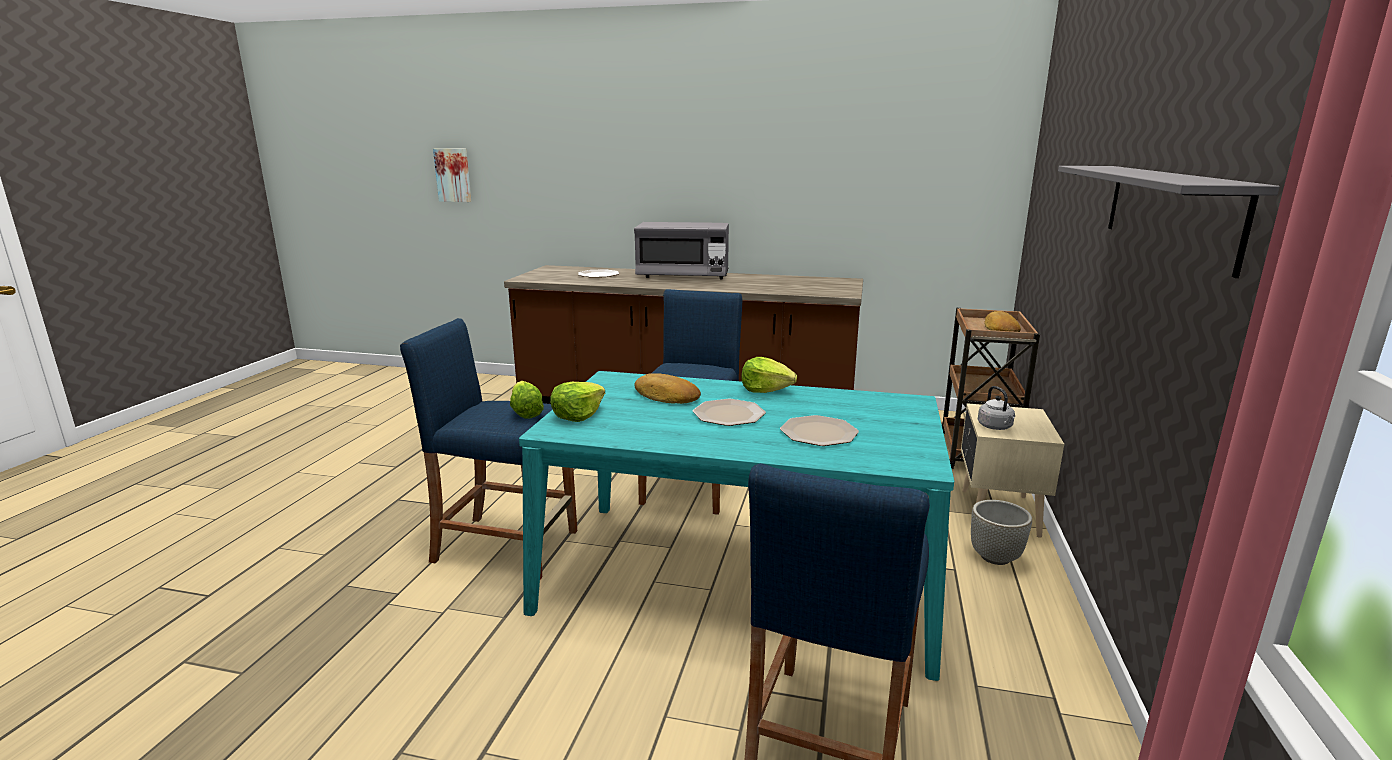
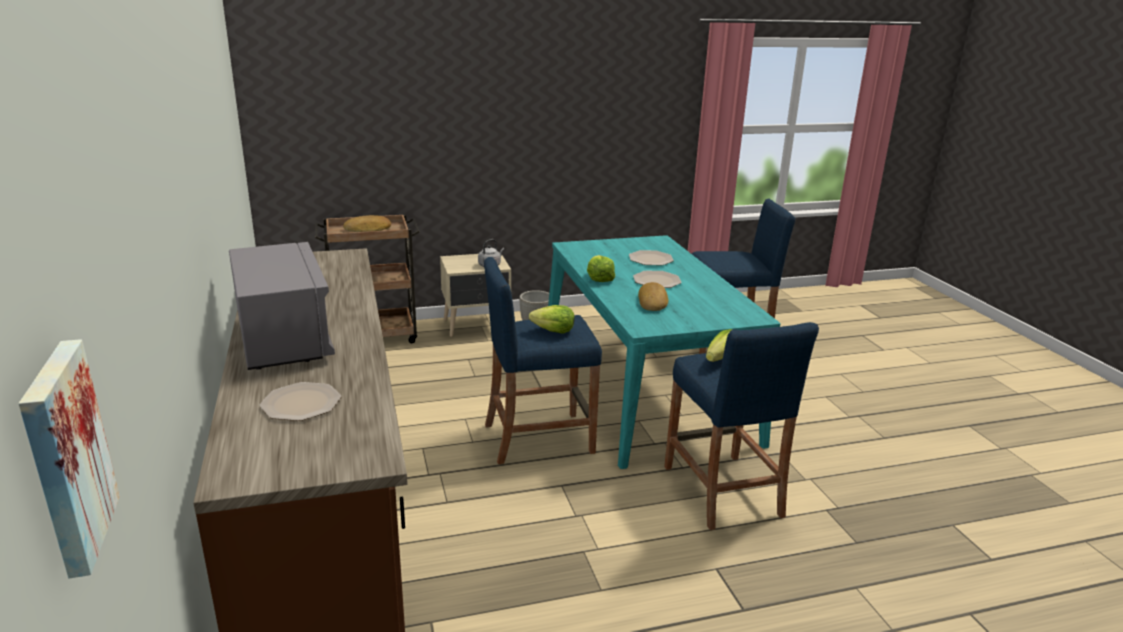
camera: 120 degrees left, 5 degrees up
(577, 415) = (725, 317): lettuce -> lettuce (553, 331)
(1168, 211) = (580, 101): grey shelf -> none

